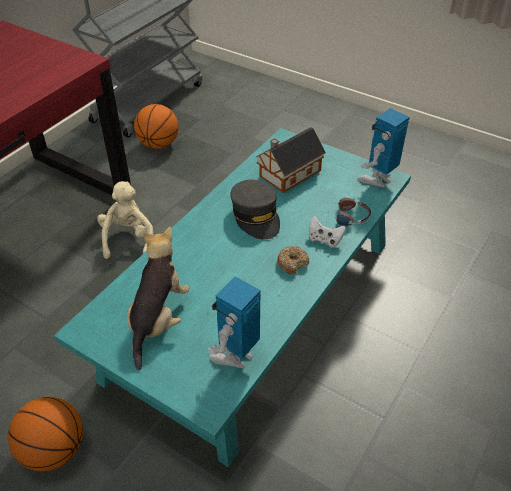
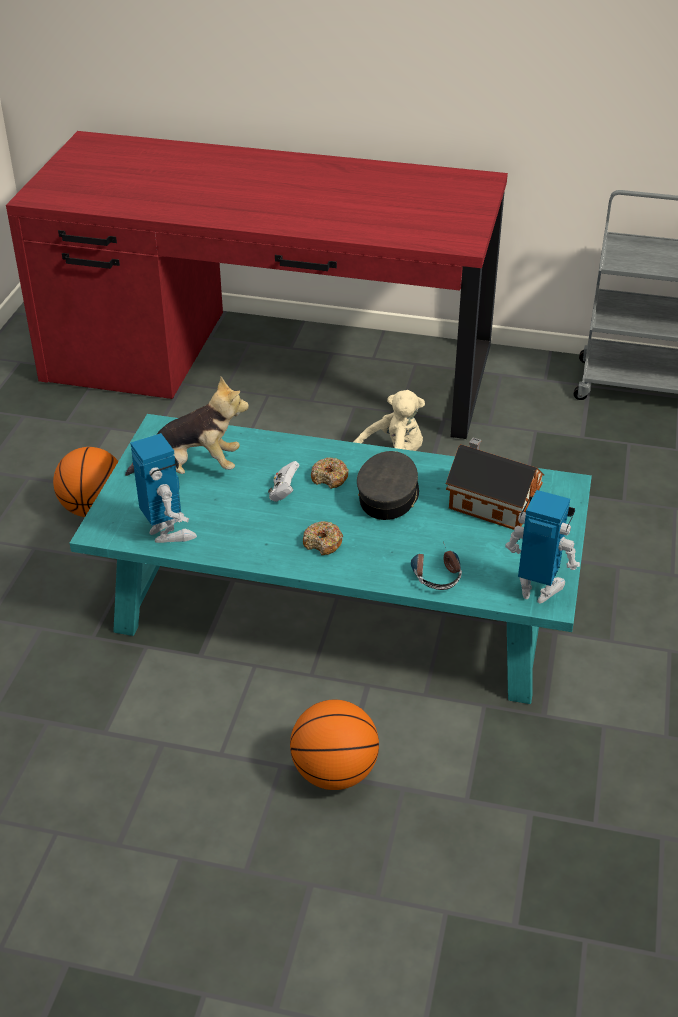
camera: 70 degrees right, 5 degrees down
(158, 144) = (584, 428): basketball -> basketball (334, 772)
(218, 240) = (329, 478): none -> donut
(235, 355) = (168, 532): toy robot -> toy robot turned 45 degrees clockwise
(256, 216) = (388, 496): grey cap -> grey cap turned 150 degrees clockwise
(324, 240) = (379, 562): white game controller -> white game controller (283, 492)

